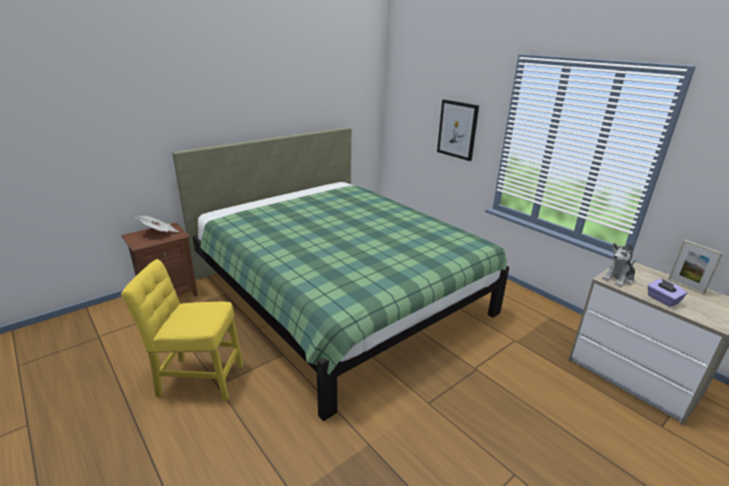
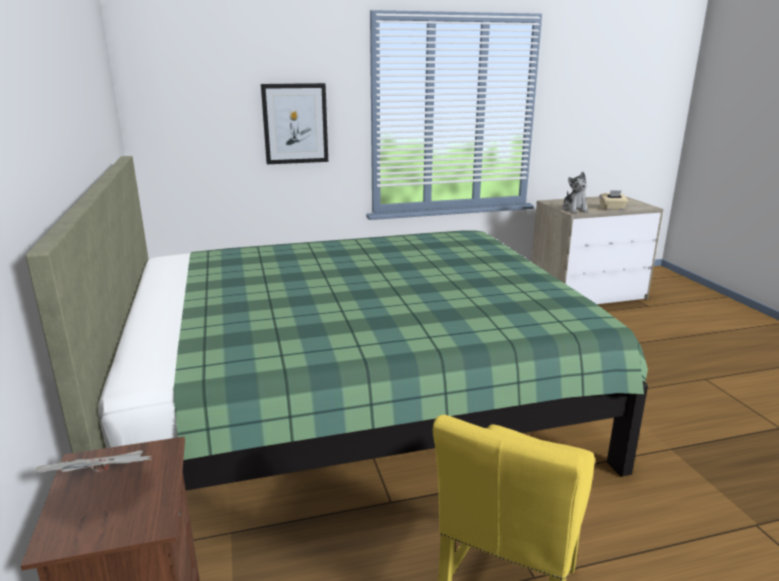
camera: 65 degrees left, 5 degrees down
(662, 300) = (612, 208): purple tissue box -> beige tissue box
(685, 286) = (593, 199): picture frame -> none

